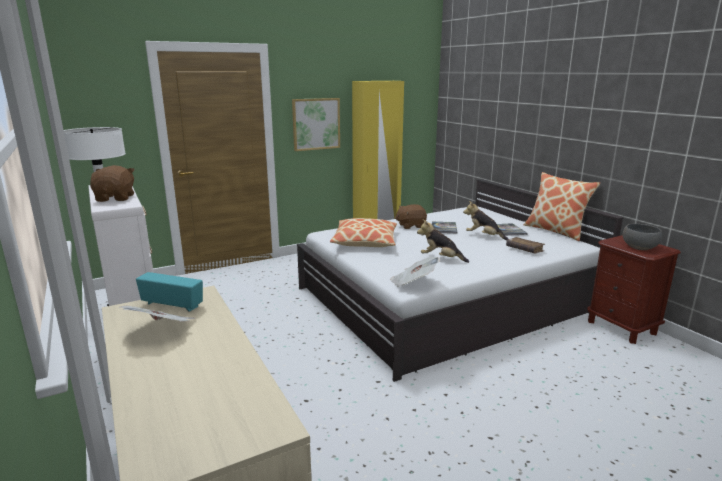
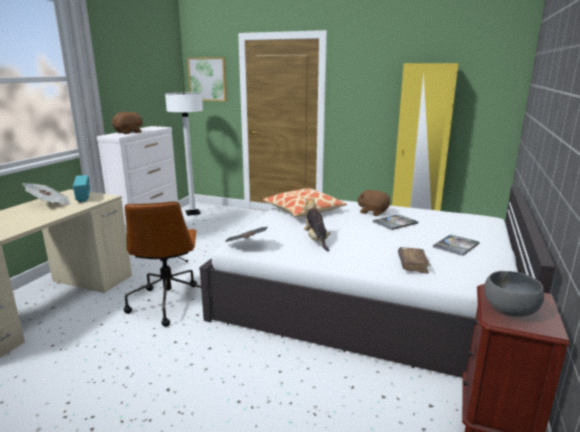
camera: 50 degrees right, 0 degrees up
(316, 124) = (365, 104): picture -> picture (207, 79)
(331, 390) = (169, 302): none -> brown office chair
(483, 236) = (411, 241): plush toy -> none
(556, 231) = (515, 266): pillow -> none

